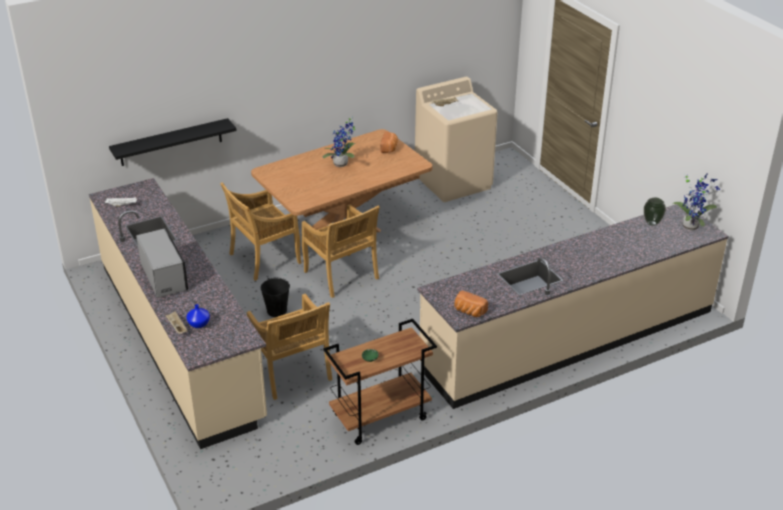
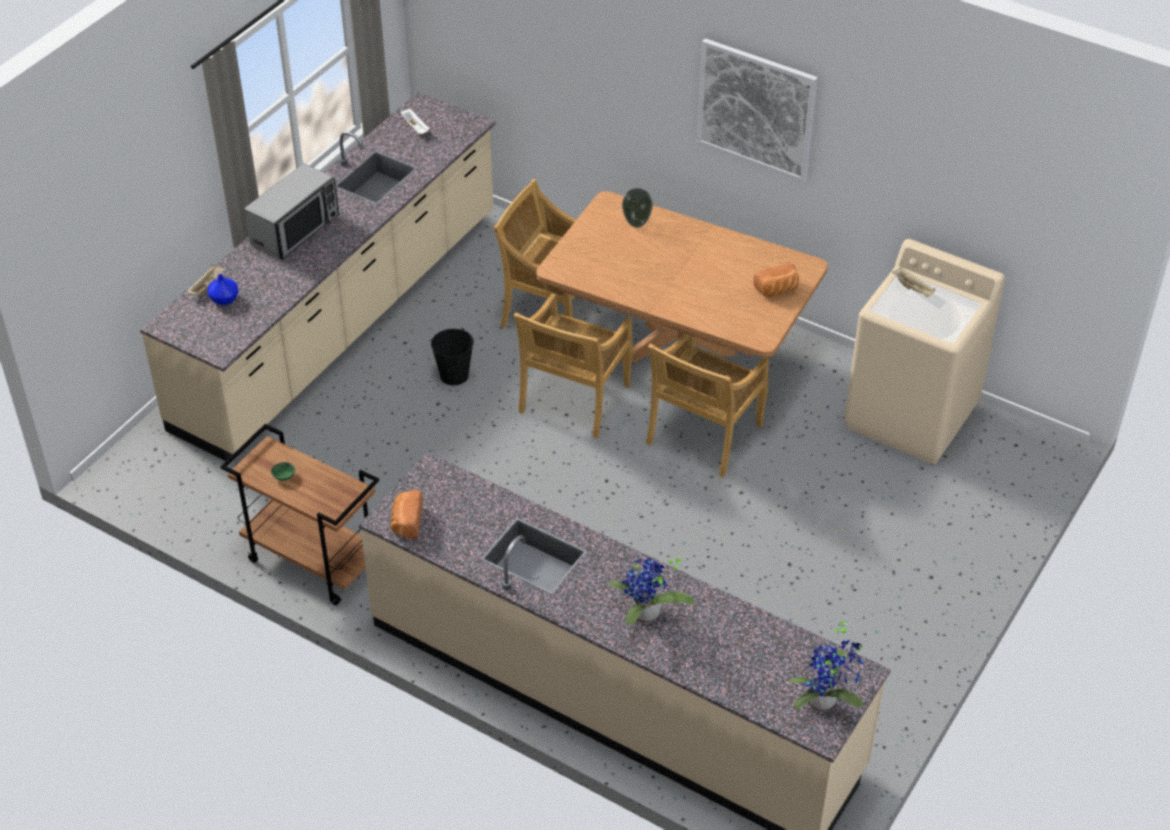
camera: 60 degrees right, 10 degrees up
(171, 142) = (537, 91): black shelf -> none
(292, 373) = (343, 444): beige chair -> beige chair (704, 436)
(319, 65) = (756, 109): none -> picture
(342, 164) = (690, 264): potted plant -> potted plant (645, 617)
(652, 223) = (791, 650): vase -> vase (636, 224)

